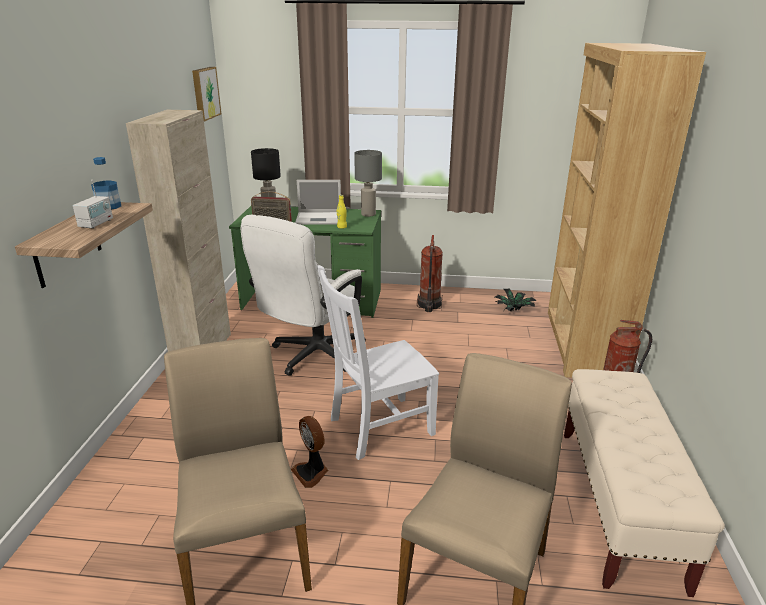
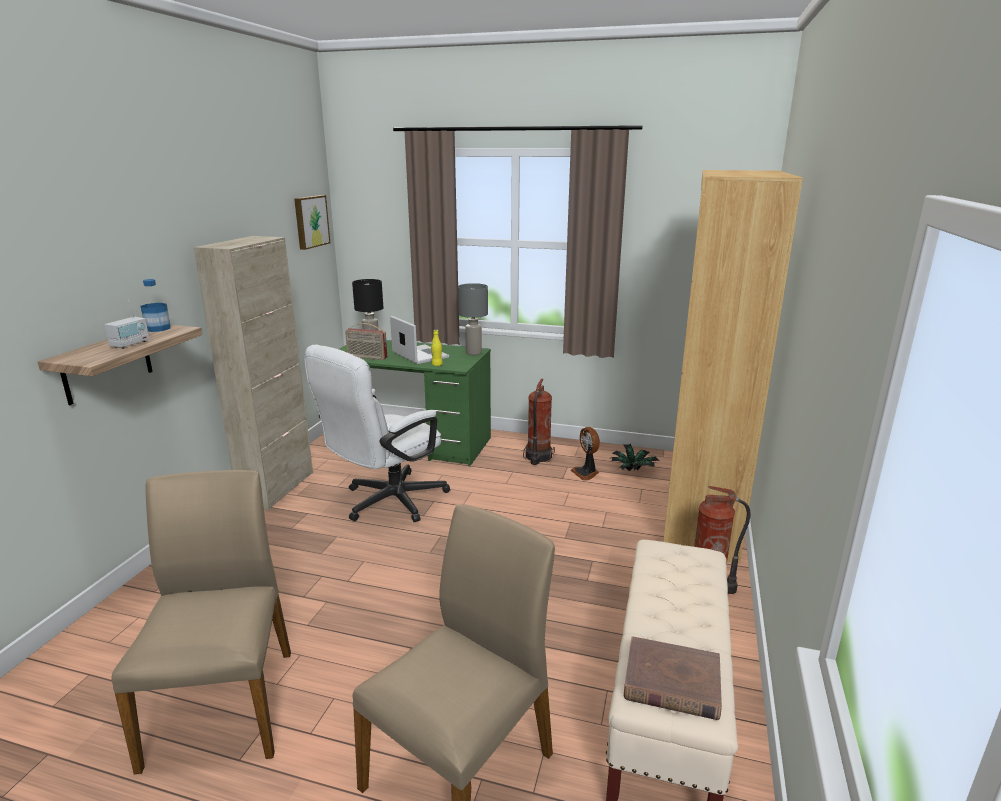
camera: 10 degrees right, 5 degrees down
(311, 472) = (330, 628): fan -> fan (586, 473)
(320, 218) = (419, 355): laptop -> laptop turned 135 degrees counterclockwise
(378, 427) = (423, 586): white chair -> none
(658, 482) = (672, 682): none -> brown book

